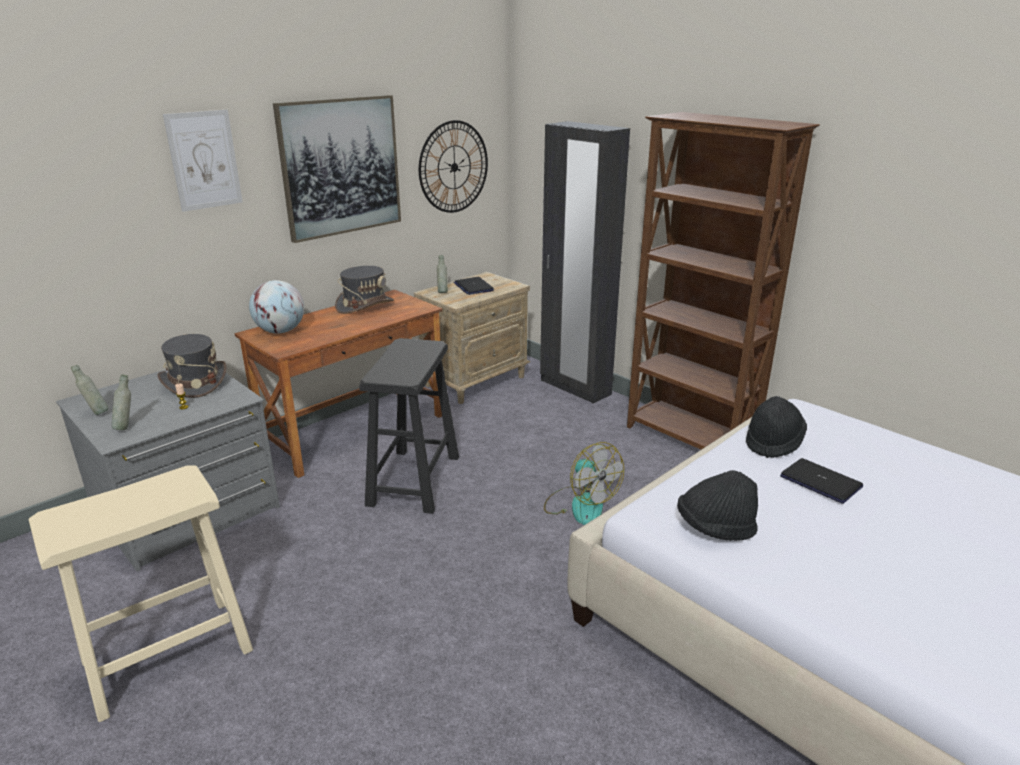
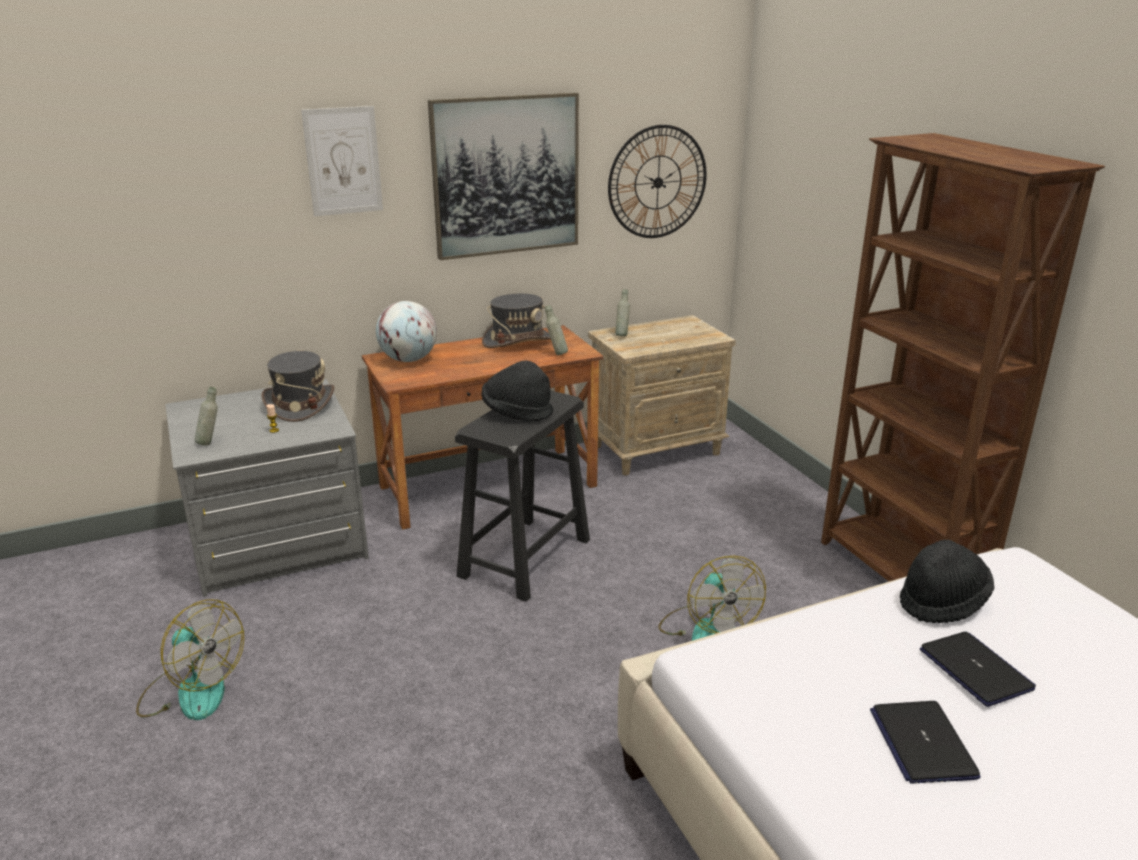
camera: 20 degrees right, 0 degrees up
(96, 413) = (192, 423): grey bottle -> grey bottle (556, 354)
(169, 654) = (192, 690): beige stool -> fan
(473, 287) = (663, 333): laptop -> laptop (922, 743)
(574, 387) = (778, 479): black wardrobe -> none
(715, 528) = (785, 696): black hat -> black hat (517, 412)

